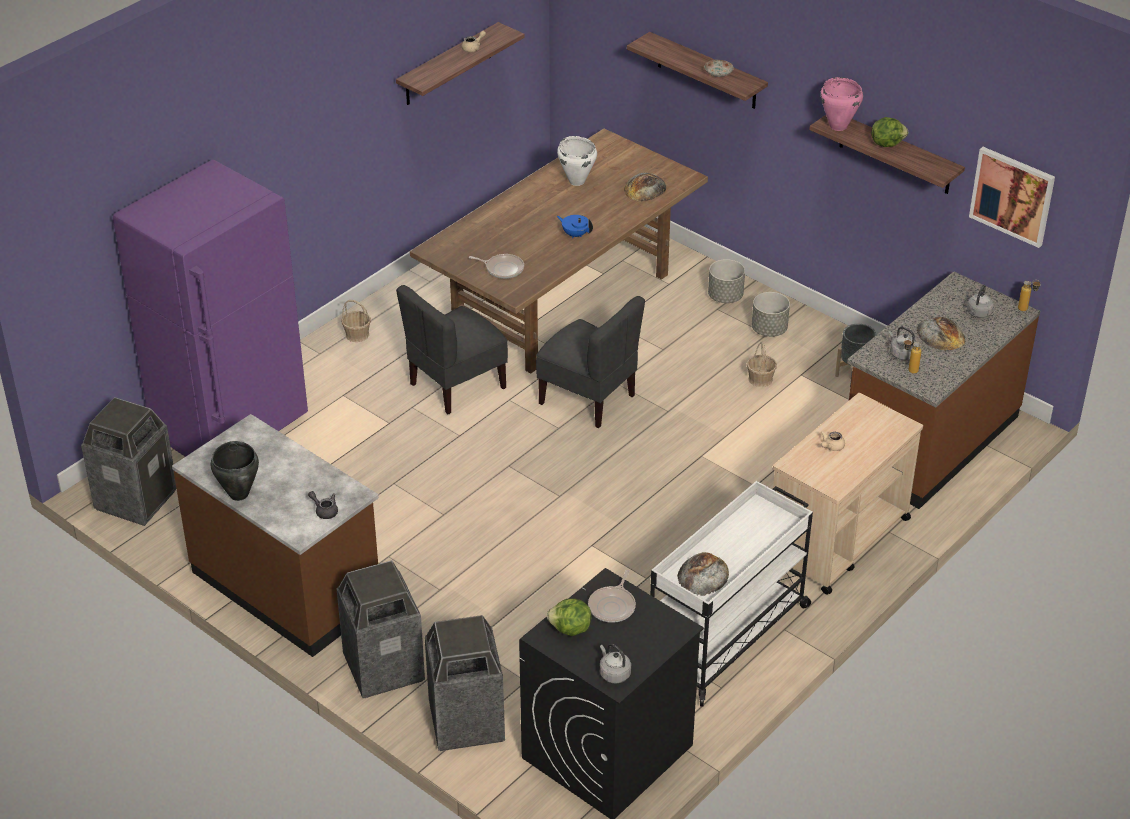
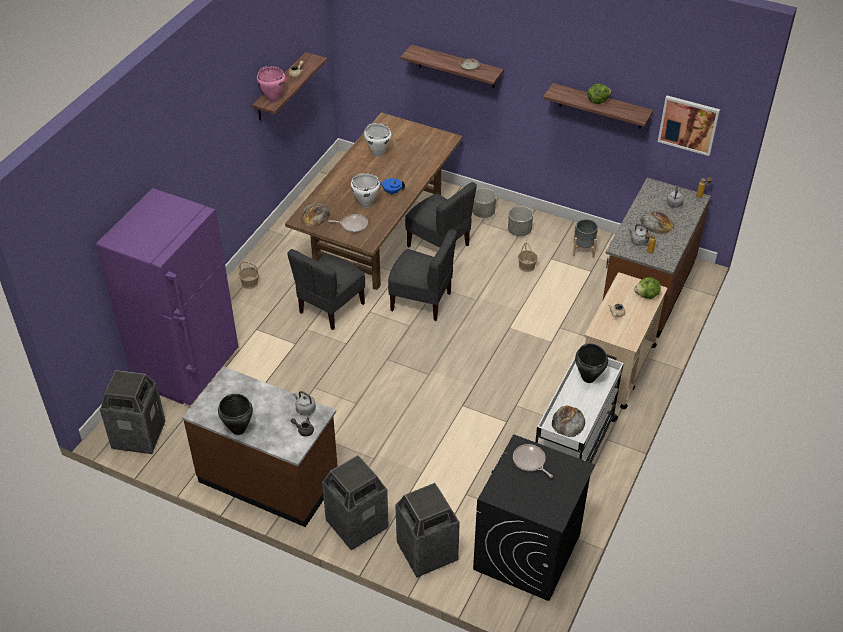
camera: 15 degrees left, 5 degrees up
(532, 244) = (365, 204): none -> white cooking pot
(570, 629) = (509, 485): lettuce -> lettuce (647, 295)
(613, 606) = (530, 461): frying pan -> frying pan turned 135 degrees clockwise
(613, 673) = (550, 511): grey kettle -> grey kettle (304, 409)
(643, 330) = (439, 245): none -> grey chair
(645, 188) = (425, 151): bread -> bread (315, 215)
(757, 524) = (588, 378): none -> black cooking pot
(838, 126) = (562, 94): pink cooking pot -> pink cooking pot (273, 99)

